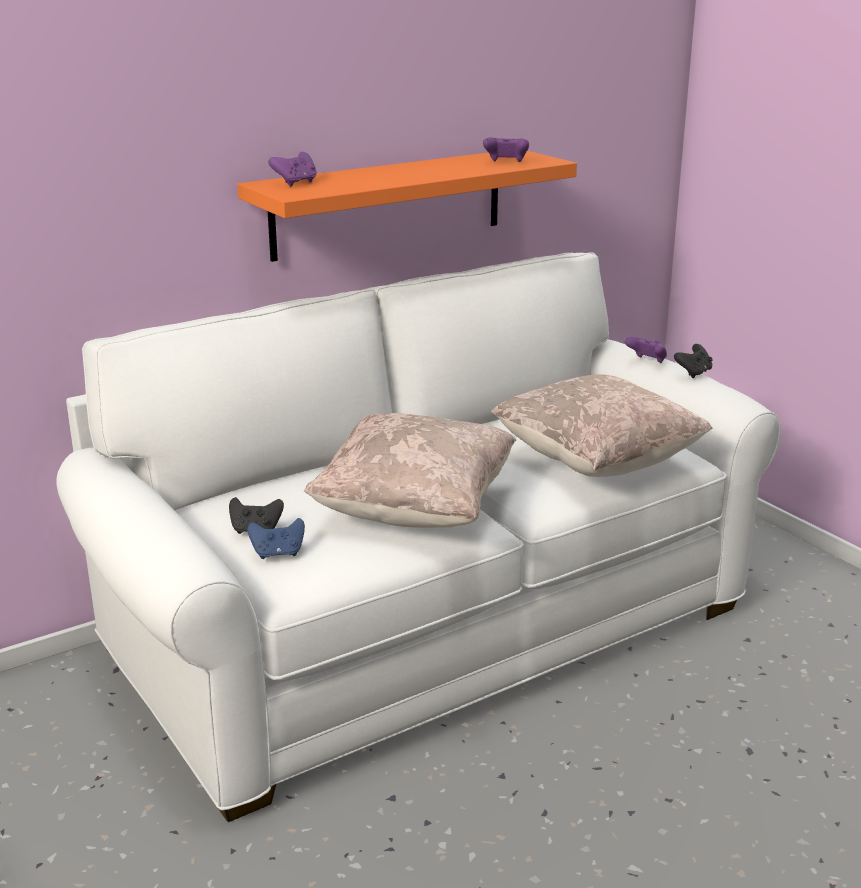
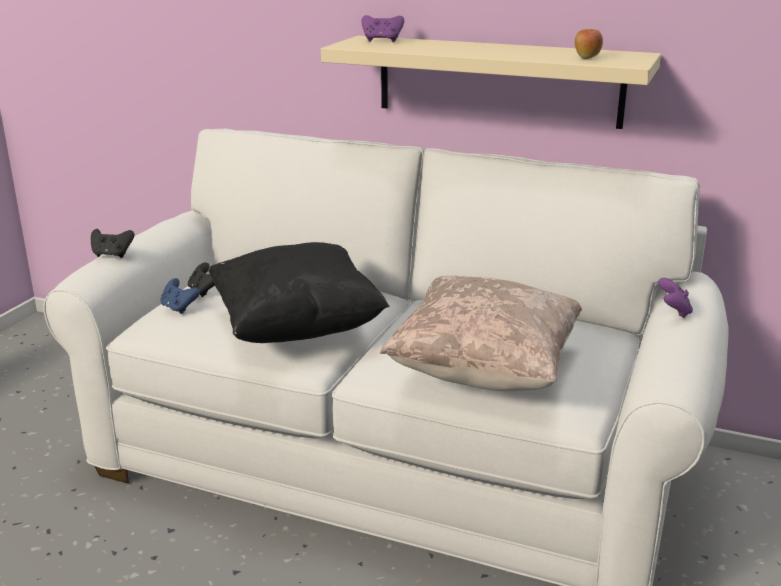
camera: 55 degrees right, 0 degrees up
(388, 203) = (498, 81): orange shelf -> beige shelf
(415, 510) = (297, 328): beige pillow -> black pillow
(506, 162) = (586, 58): purple game controller -> apple
(693, 373) = (688, 339): black game controller -> black game controller (112, 255)

